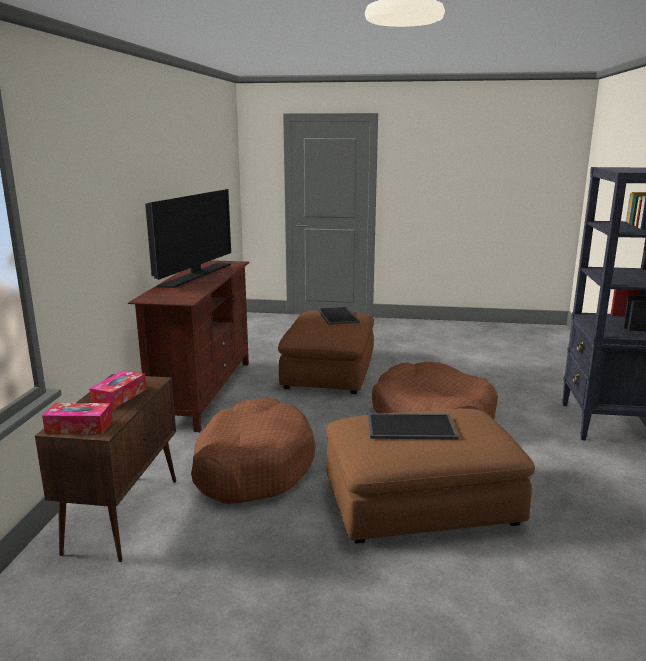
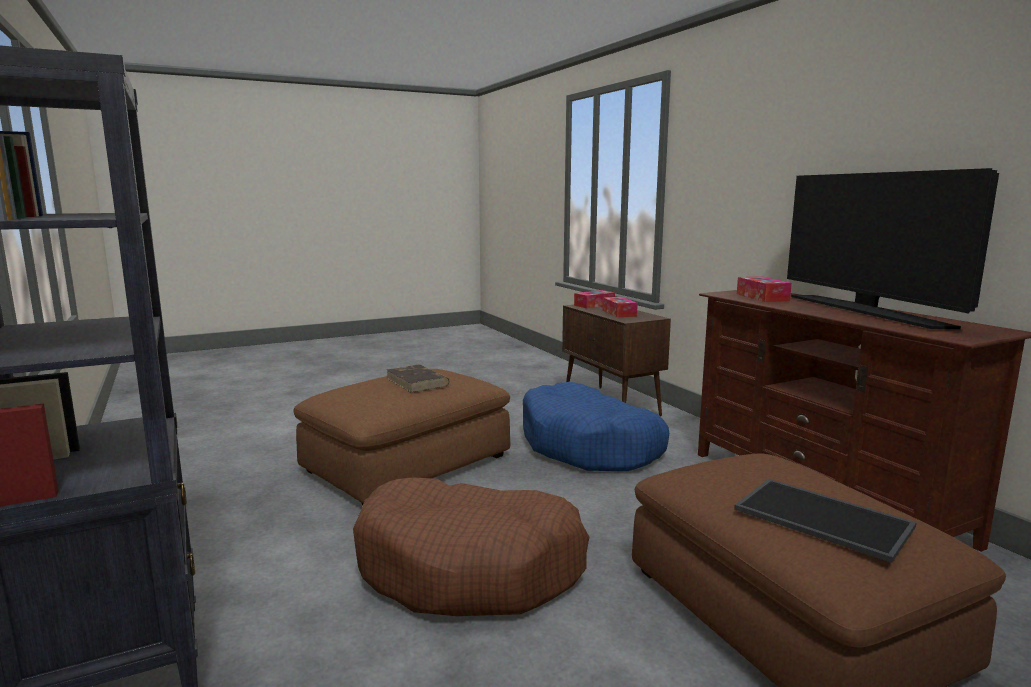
camera: 145 degrees right, 5 degrees down
(183, 292) = (762, 297): none -> tissue box
(252, 466) = (590, 446): brown dog bed -> blue dog bed
(412, 426) = (417, 382): tray -> brown book

